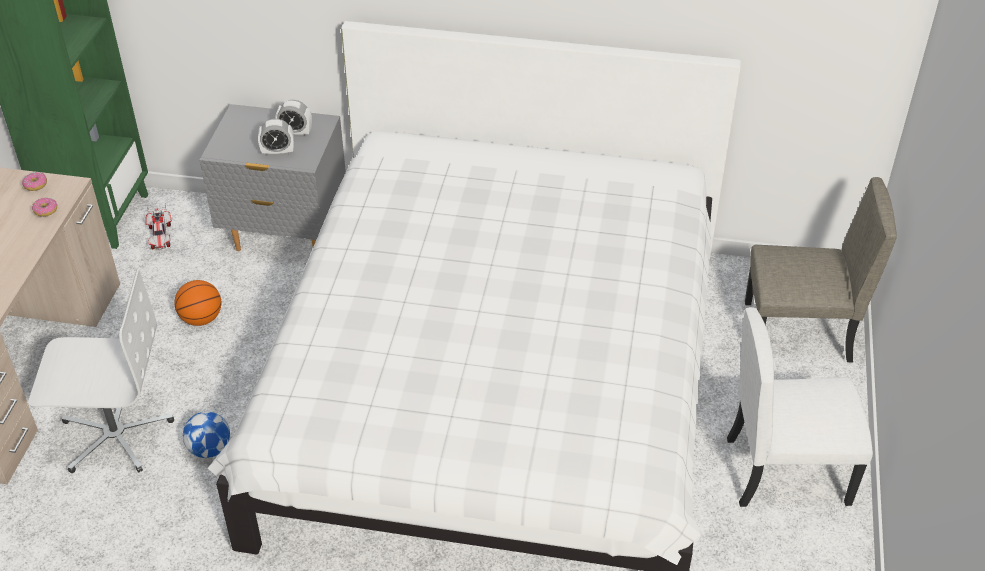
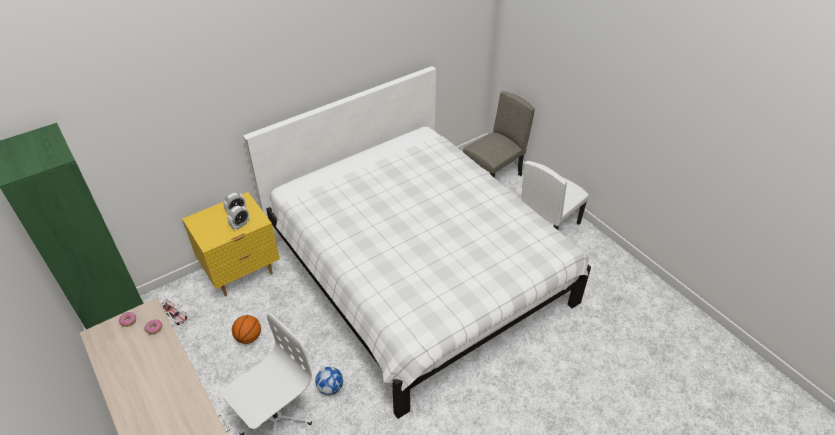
camera: 45 degrees left, 0 degrees up
(285, 236) = (242, 273): grey nightstand -> yellow nightstand

